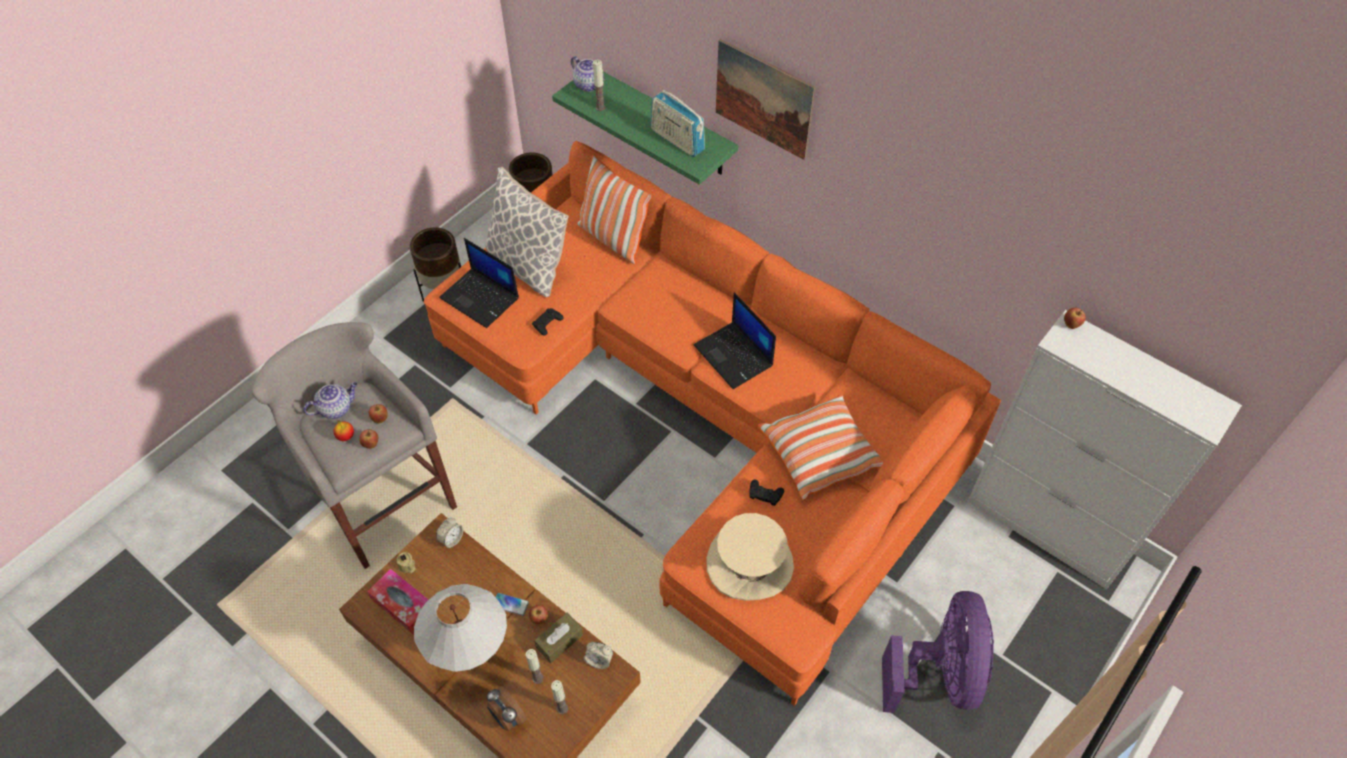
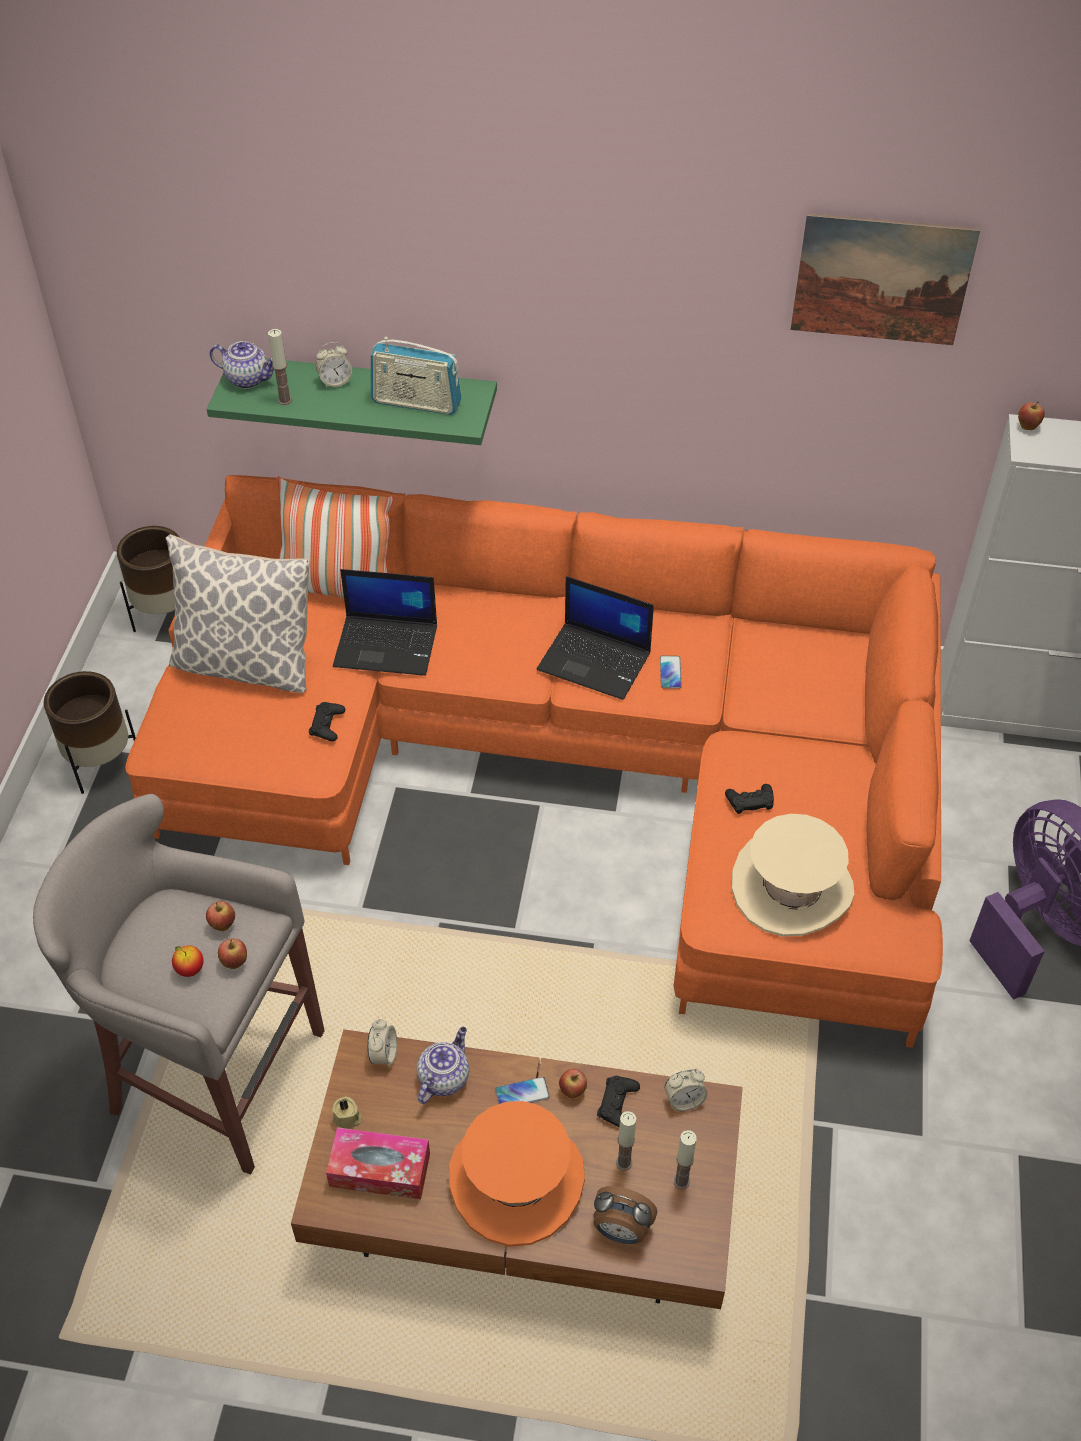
camera: 30 degrees left, 5 degrees down
(336, 408) = (147, 940): teapot -> teapot (444, 1077)
(471, 654) = (516, 1180): white table lamp -> orange hat
(481, 298) = (212, 732): laptop -> laptop (387, 645)
(559, 641) = (618, 1104): brown tissue box -> black game controller
(639, 107) = (335, 382): none -> alarm clock
(763, 99) = (531, 300): picture -> picture (881, 279)
(776, 385) = (670, 672): none -> phone
(819, 454) = (777, 728): pillow -> none

